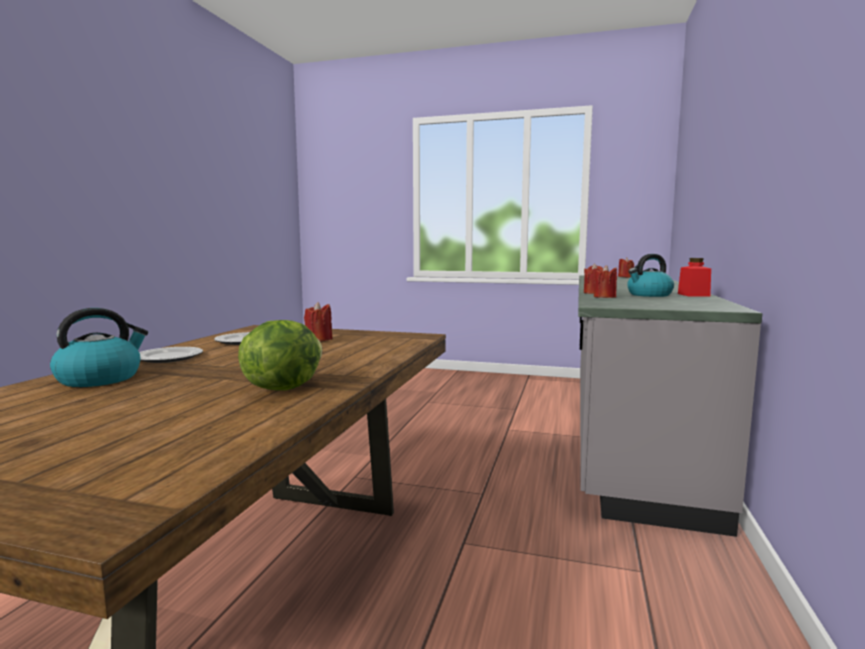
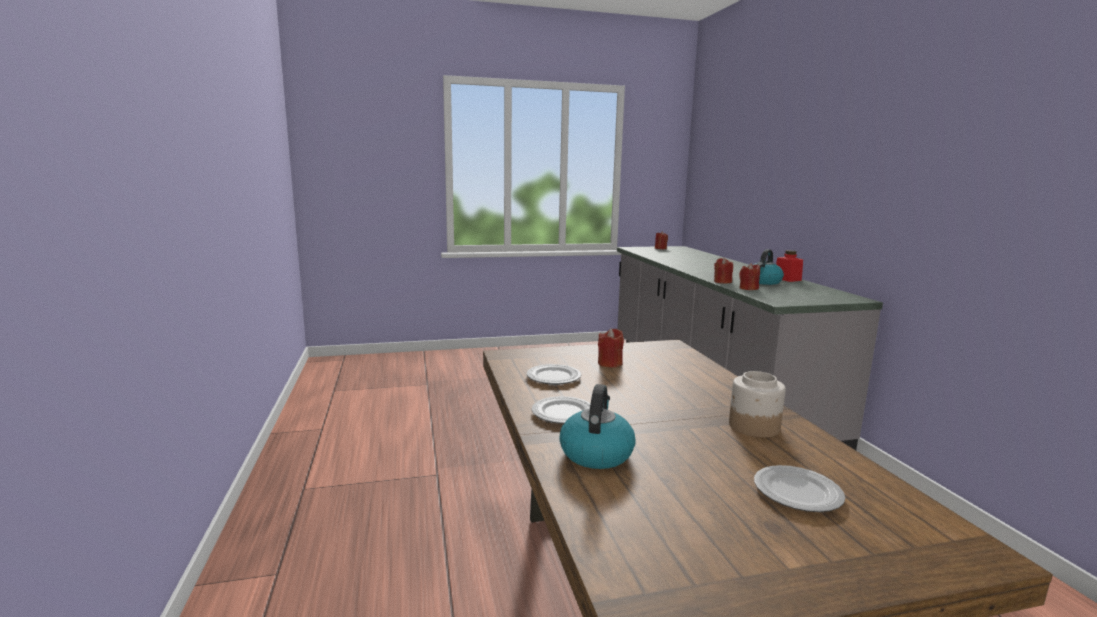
camera: 30 degrees left, 5 degrees up
(136, 430) = (797, 493): none -> plate
(282, 387) = (753, 427): lettuce -> jar

